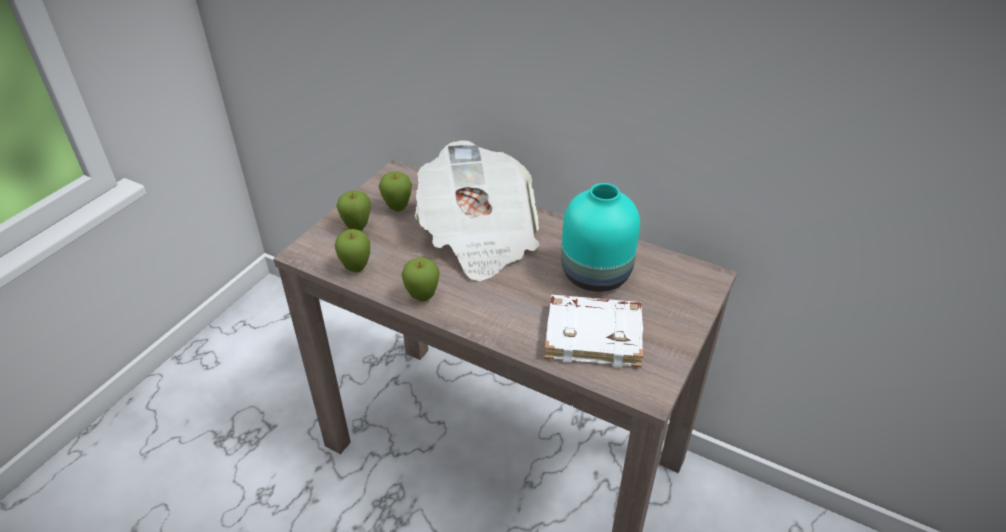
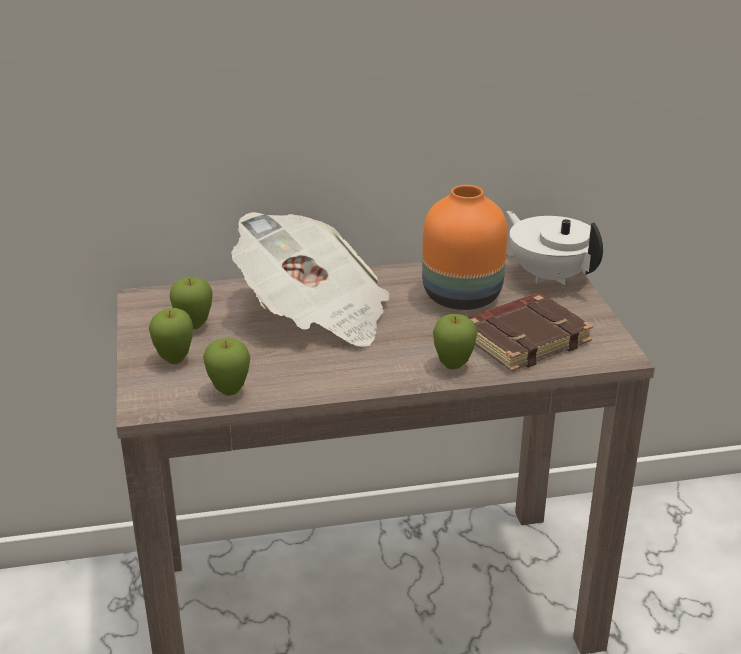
camera: 40 degrees left, 10 degrees down
(423, 298) = (335, 383): apple -> apple (453, 366)
(594, 335) = (524, 338): white book -> brown book
(597, 273) = (462, 296): turquoise vase -> orange vase
(689, 290) = (550, 275): none -> white teapot

